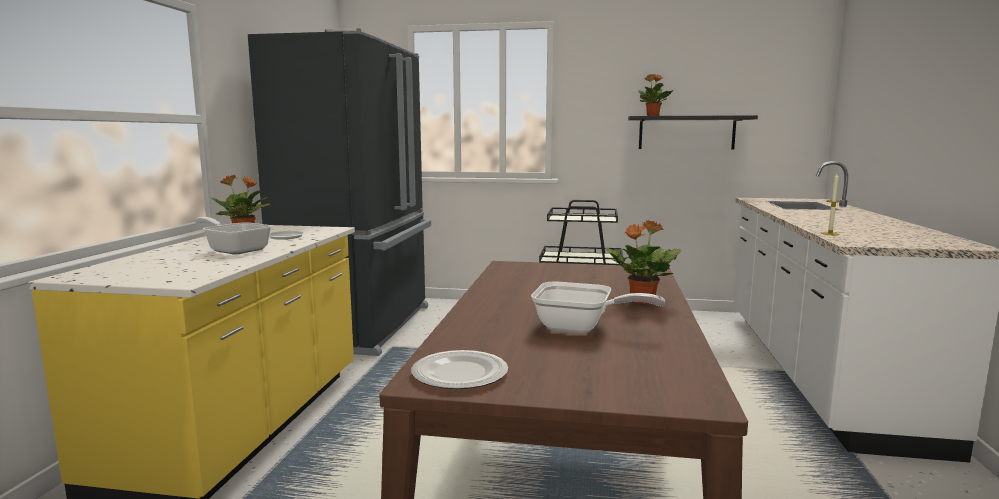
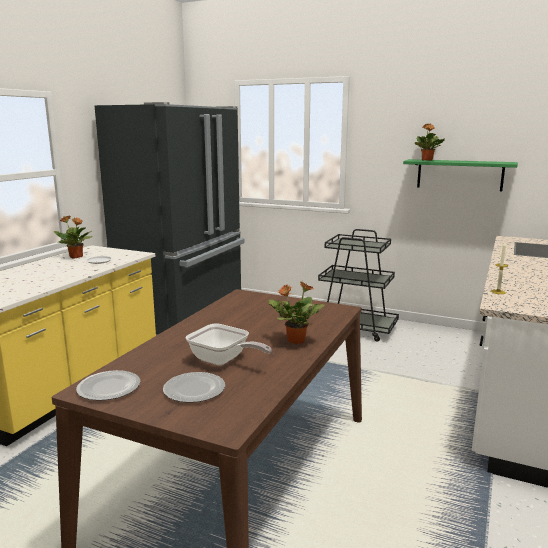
camera: 15 degrees right, 5 degrees up
(235, 250) = (56, 272): frying pan -> none
(588, 363) = (194, 390): none -> plate
(686, 133) = (459, 175): black shelf -> green shelf

